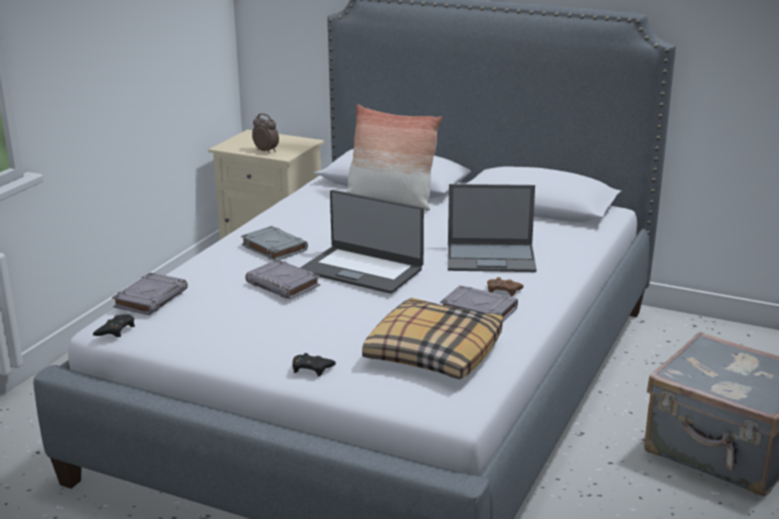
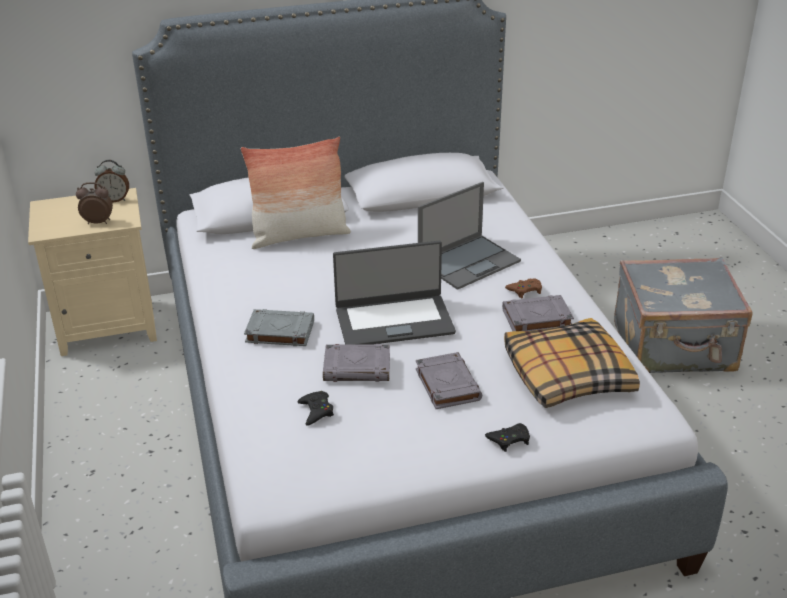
camera: 40 degrees left, 10 degrees up
(116, 330) = (284, 495): black game controller -> black game controller (316, 411)
(151, 298) = (262, 443): grey book -> grey book (447, 384)
(298, 142) = (115, 199): none -> alarm clock

